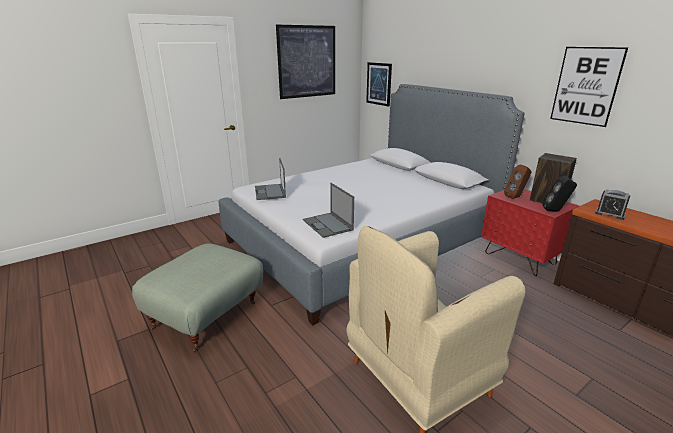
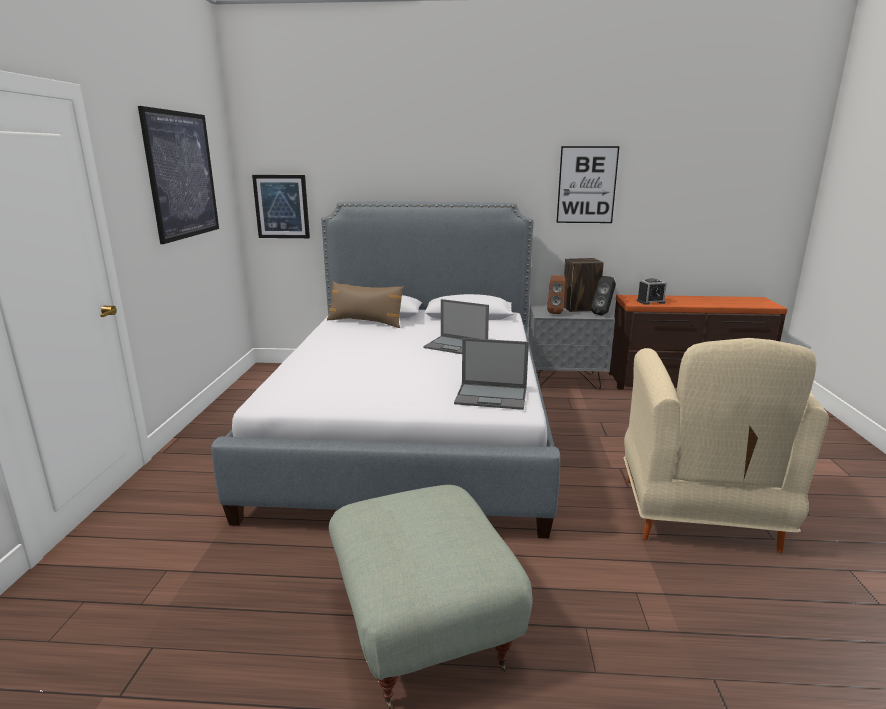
camera: 50 degrees left, 5 degrees down
(270, 192) = (324, 393): laptop -> laptop (456, 346)
(378, 166) = (365, 322): none -> brown pillow
(520, 259) = (565, 381): red nightstand -> grey nightstand

